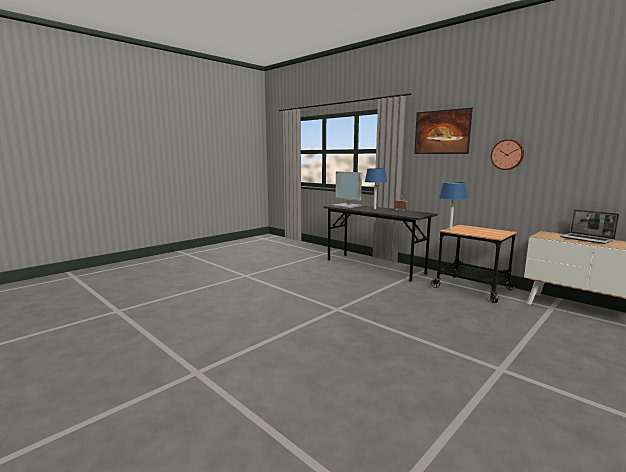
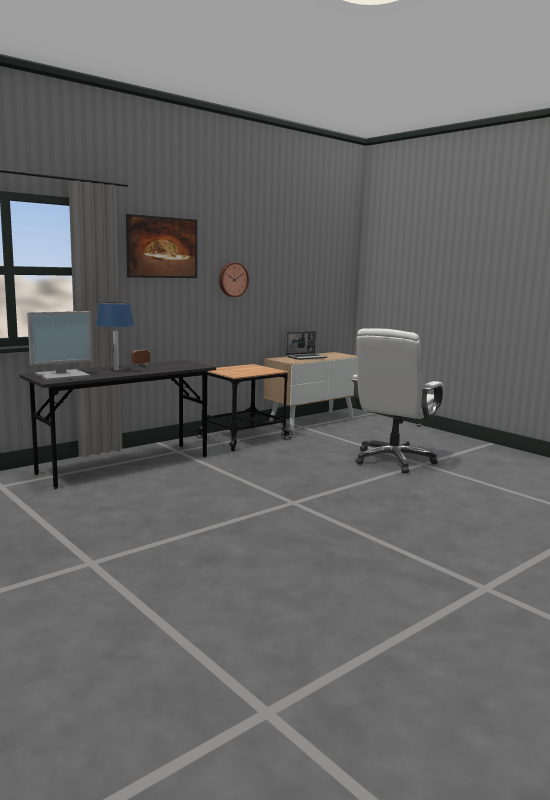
camera: 85 degrees left, 0 degrees up
(450, 229) = (232, 374): blue table lamp -> none
(492, 351) = (393, 460): none -> white office chair

